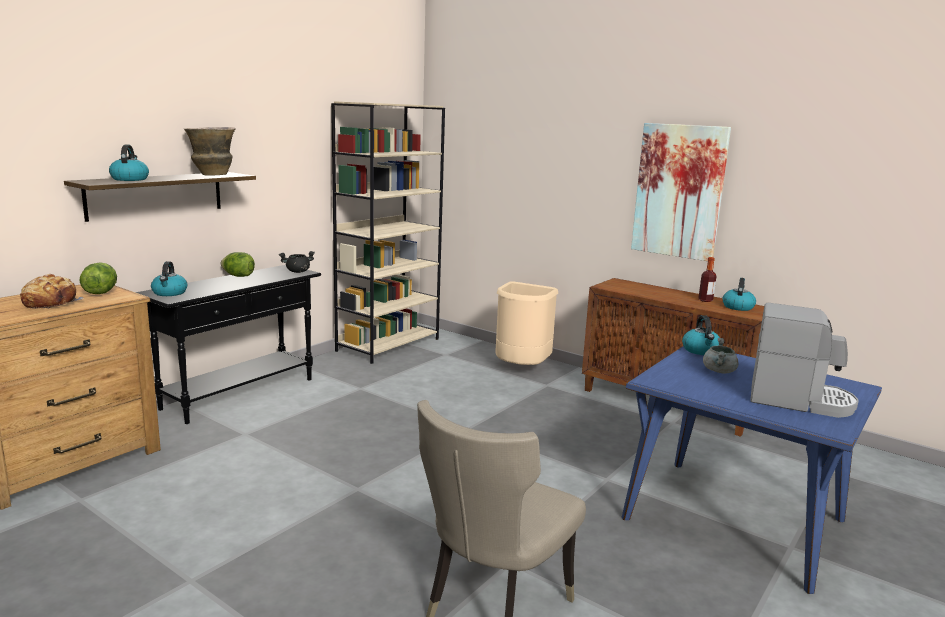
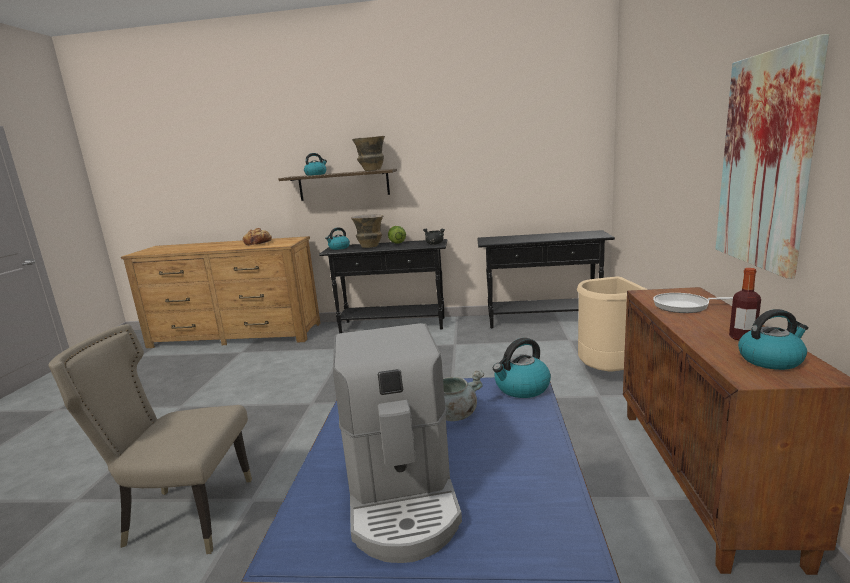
camera: 60 degrees right, 0 degrees up
(101, 292) = (286, 241): lettuce -> none
(216, 285) = (370, 246): none -> vase
(388, 345) = (543, 320): beige bookcase -> black console table
(642, 290) = (684, 306): none -> frying pan

